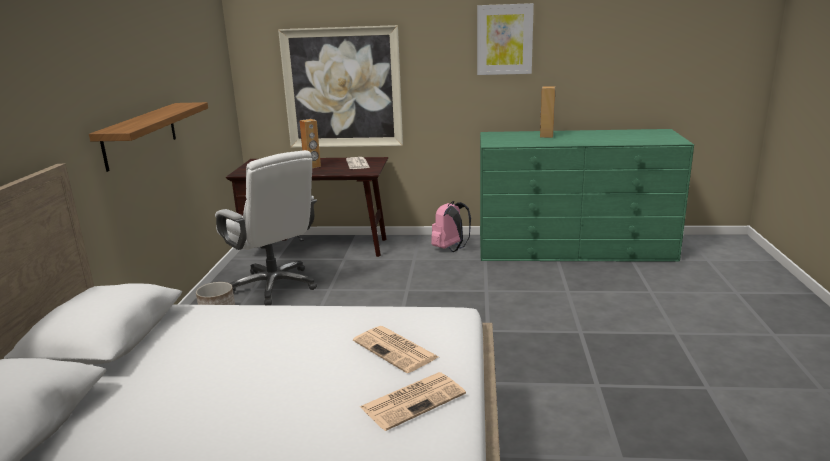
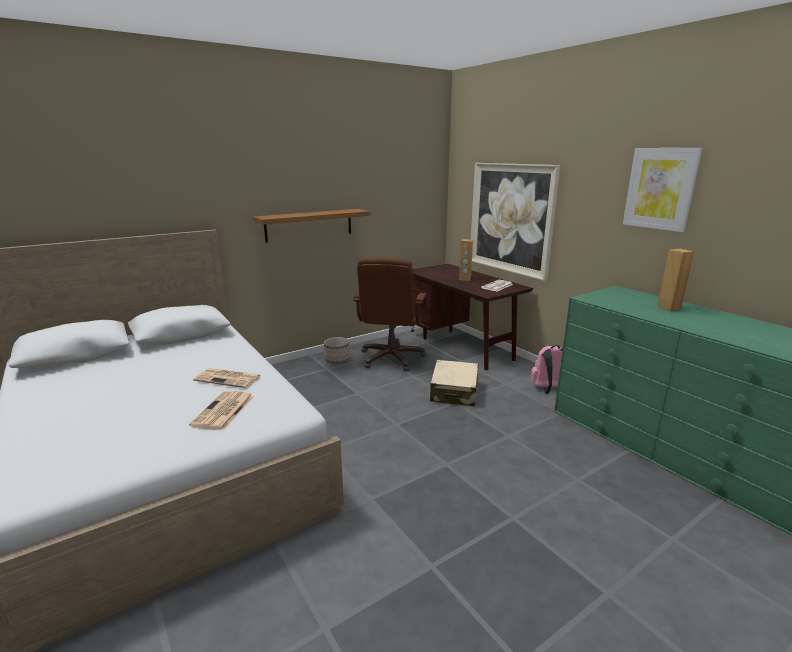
camera: 50 degrees right, 0 degrees up
(274, 286) = (391, 358): white office chair -> brown office chair
(389, 283) = (454, 391): none -> beige suitcase
(414, 400) = (155, 442): newspaper -> newspaper (229, 378)

